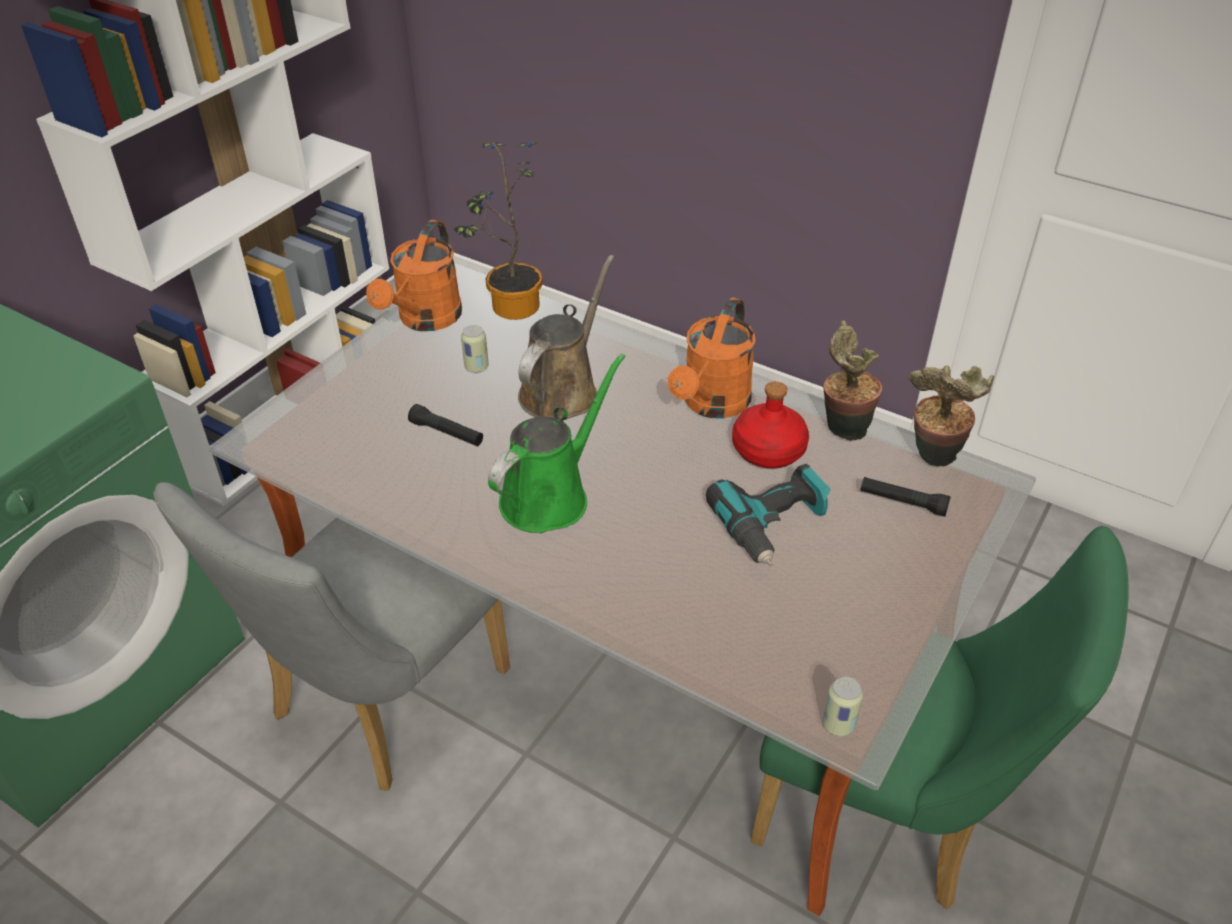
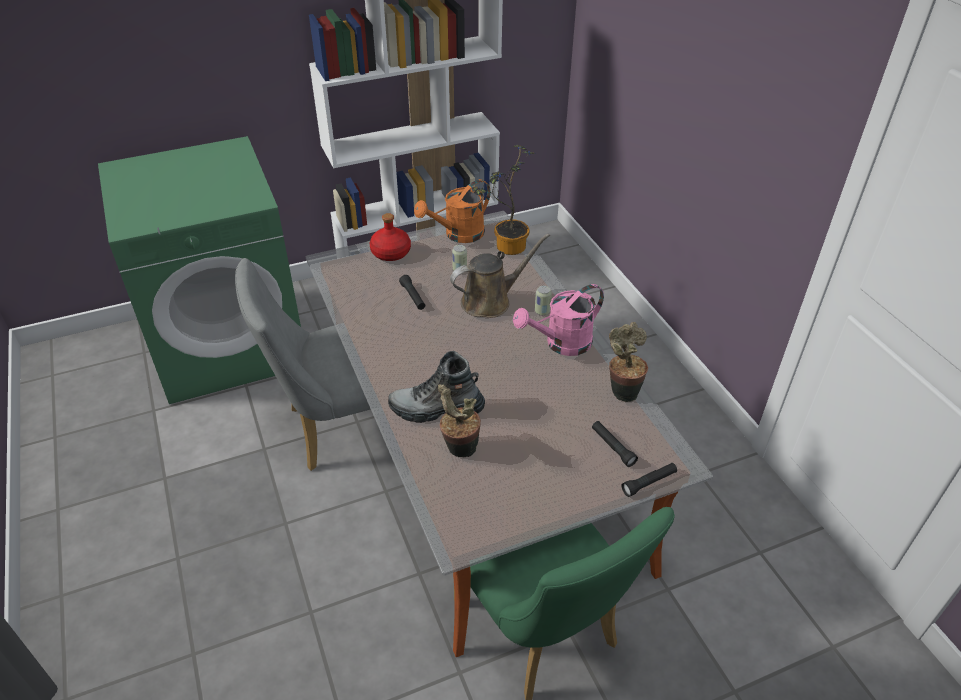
camera: 35 degrees right, 0 degrees up
(550, 496) = (430, 351): green watering can -> none
(641, 571) = (436, 409): none -> boot
(712, 405) = (561, 344): orange watering can -> pink watering can
(767, 450) = (566, 382): red bottle -> red bottle (390, 253)
(773, 525) = (526, 422): power drill -> none
(838, 724) = (454, 533): can -> can (542, 311)
(932, 458) = (658, 433): potted plant -> potted plant (458, 449)
(984, 523) = (649, 483): none -> black flashlight

